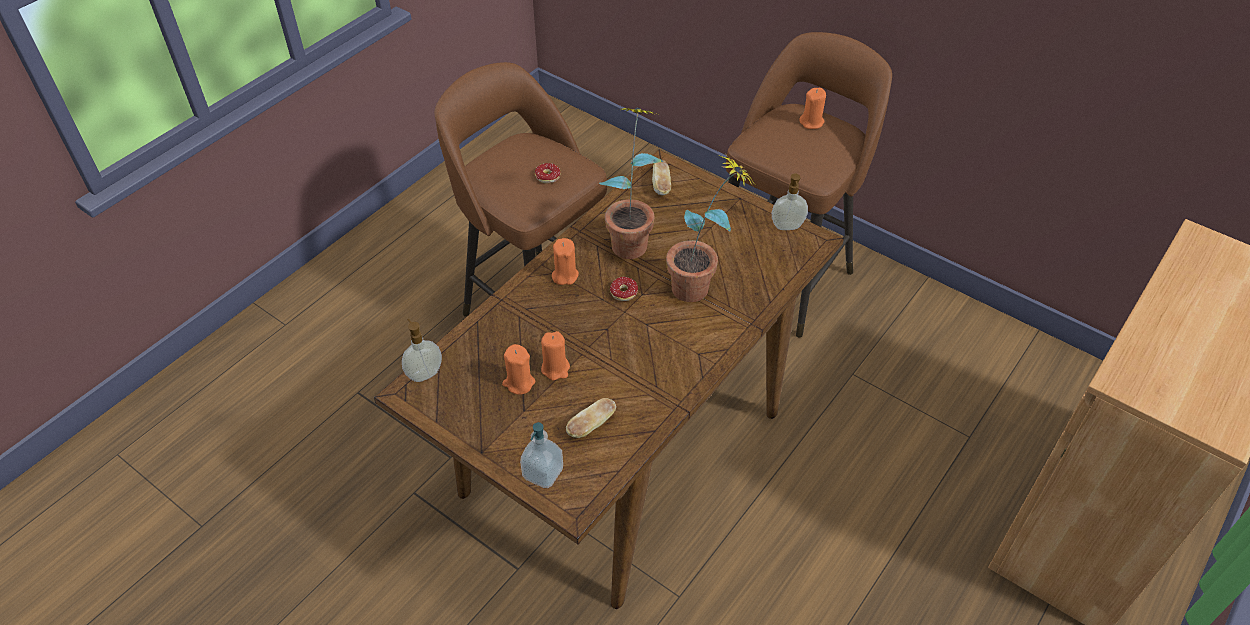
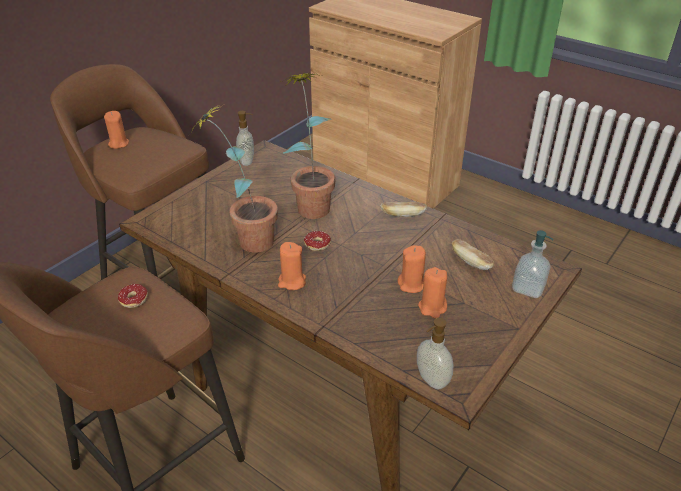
camera: 90 degrees left, 10 degrees down
(661, 185) = (175, 222): bread -> bread (402, 215)

